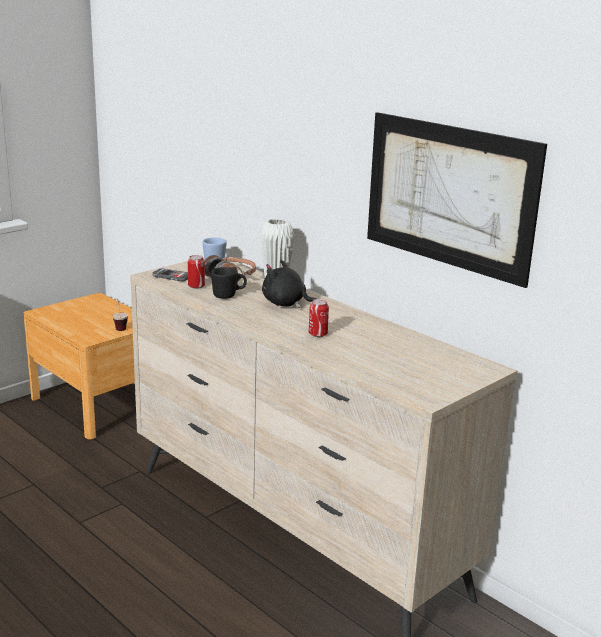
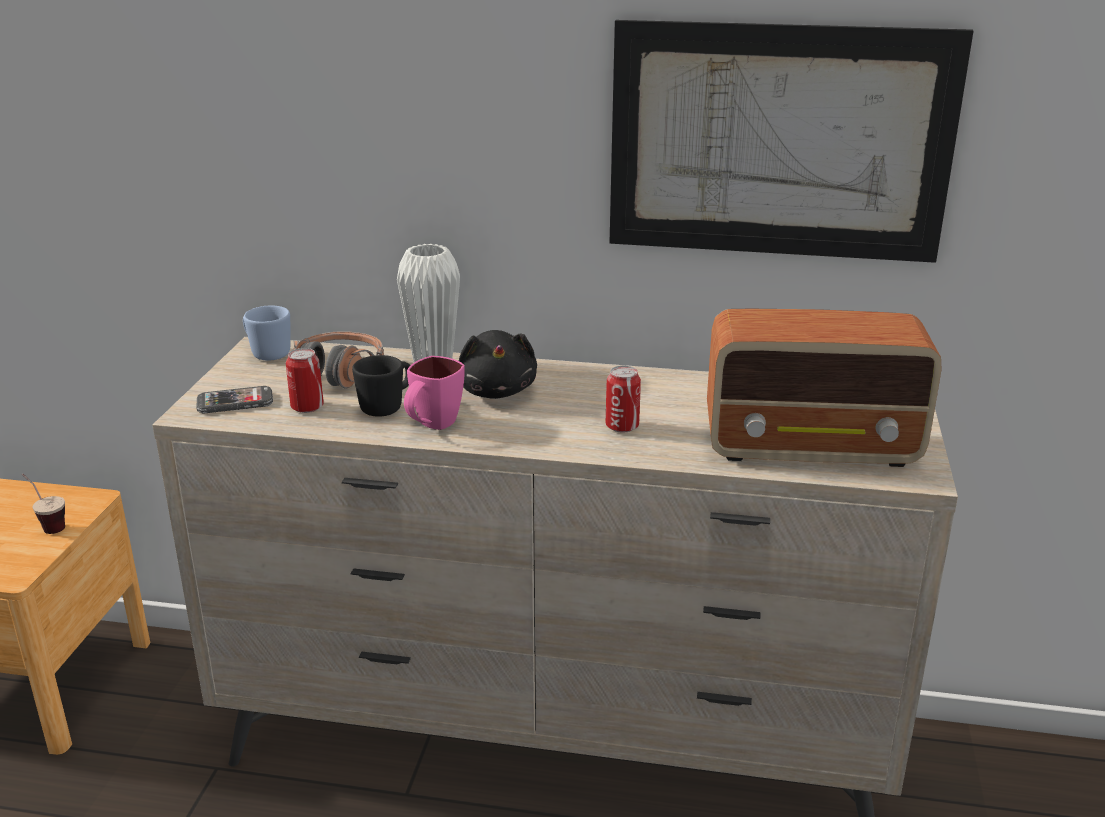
camera: 35 degrees left, 5 degrees up
(234, 308) = (432, 426): none -> pink mug
(286, 304) = (496, 390): black plush toy -> black plush toy turned 90 degrees counterclockwise
(395, 371) = (813, 447): none -> radio

